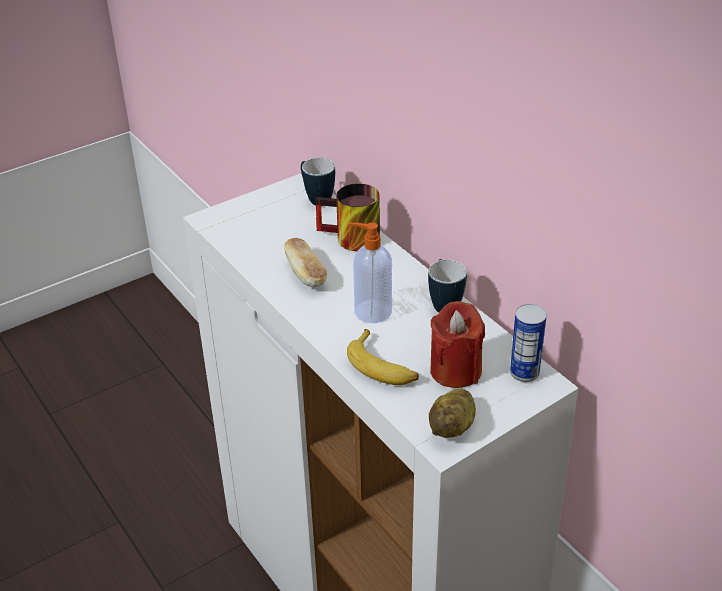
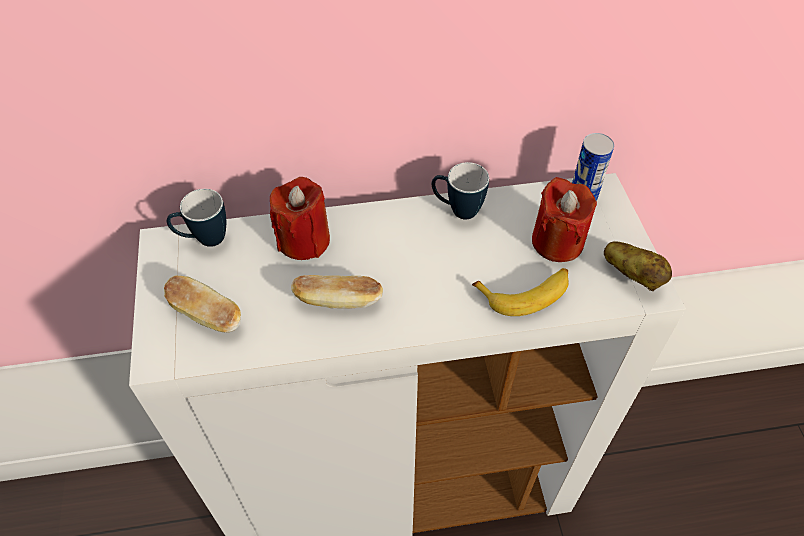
camera: 65 degrees left, 15 degrees up
(254, 224) = (206, 315): none -> bread
(349, 240) = (304, 240): mug -> red candle
(371, 311) = (435, 269): soap dispenser -> none

